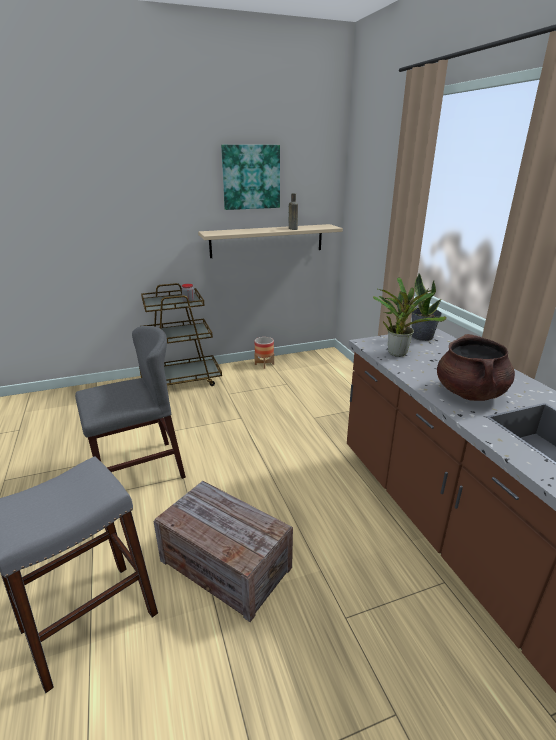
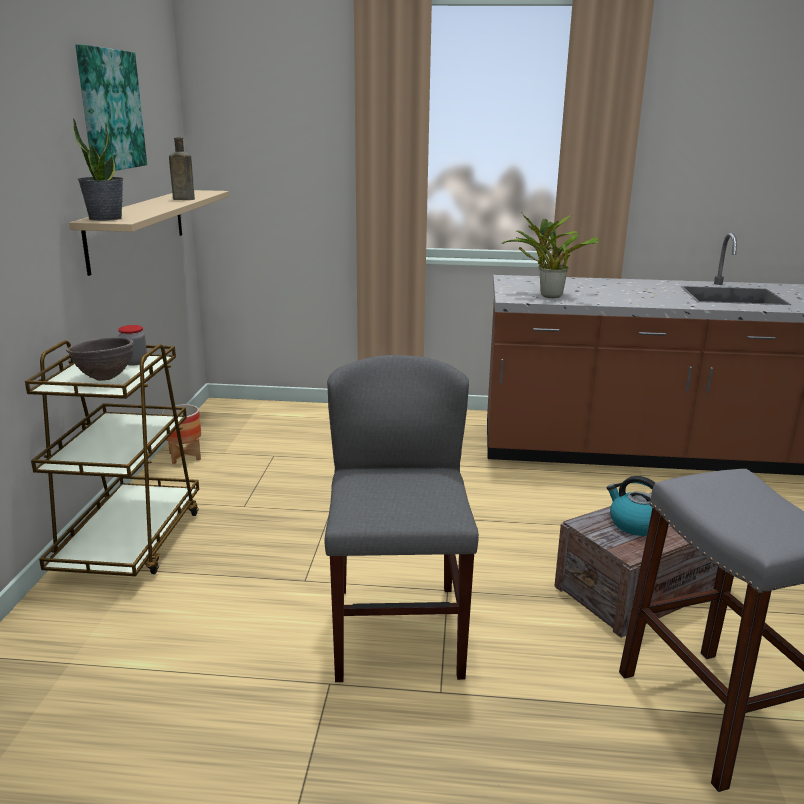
camera: 65 degrees left, 5 degrees down
(164, 303) = (105, 378): none -> brown bowl
(213, 513) = (635, 524): none -> kettle
(422, 336) = (515, 282): potted plant -> potted plant (105, 218)
(470, 393) = (655, 296): brown cooking pot -> none

